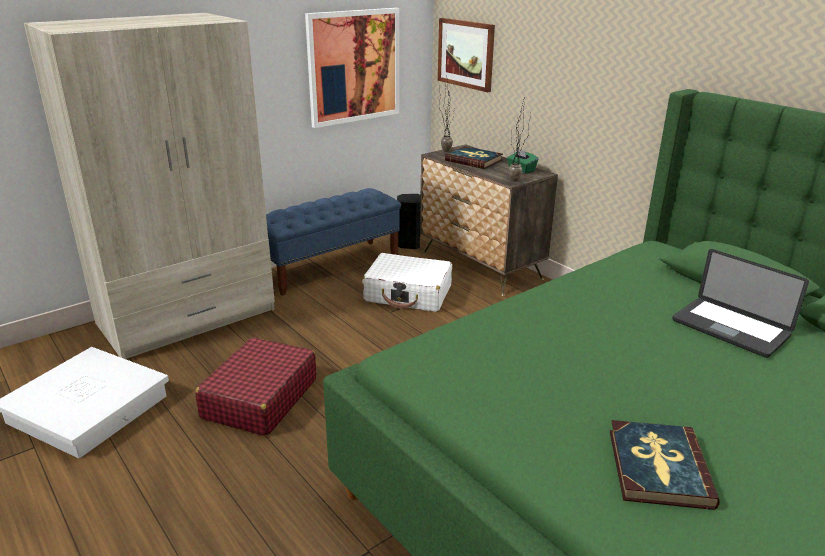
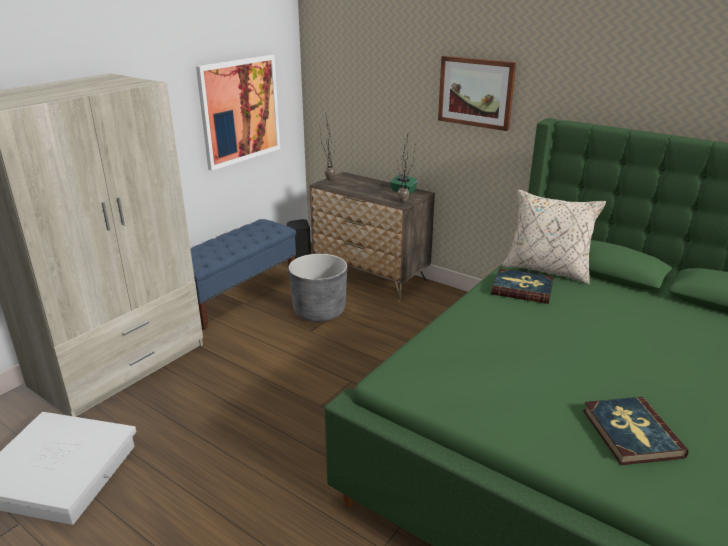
camera: 15 degrees left, 0 degrees up
(260, 398) = (226, 432): red suitcase -> none
(408, 294) = (319, 311): white suitcase -> grey planter
(466, 54) = (337, 92): picture -> picture (476, 92)
(474, 160) = (358, 186): book -> book (522, 289)
(653, 271) = (547, 270): none -> beige pillow
(730, 328) = (624, 310): laptop -> none

